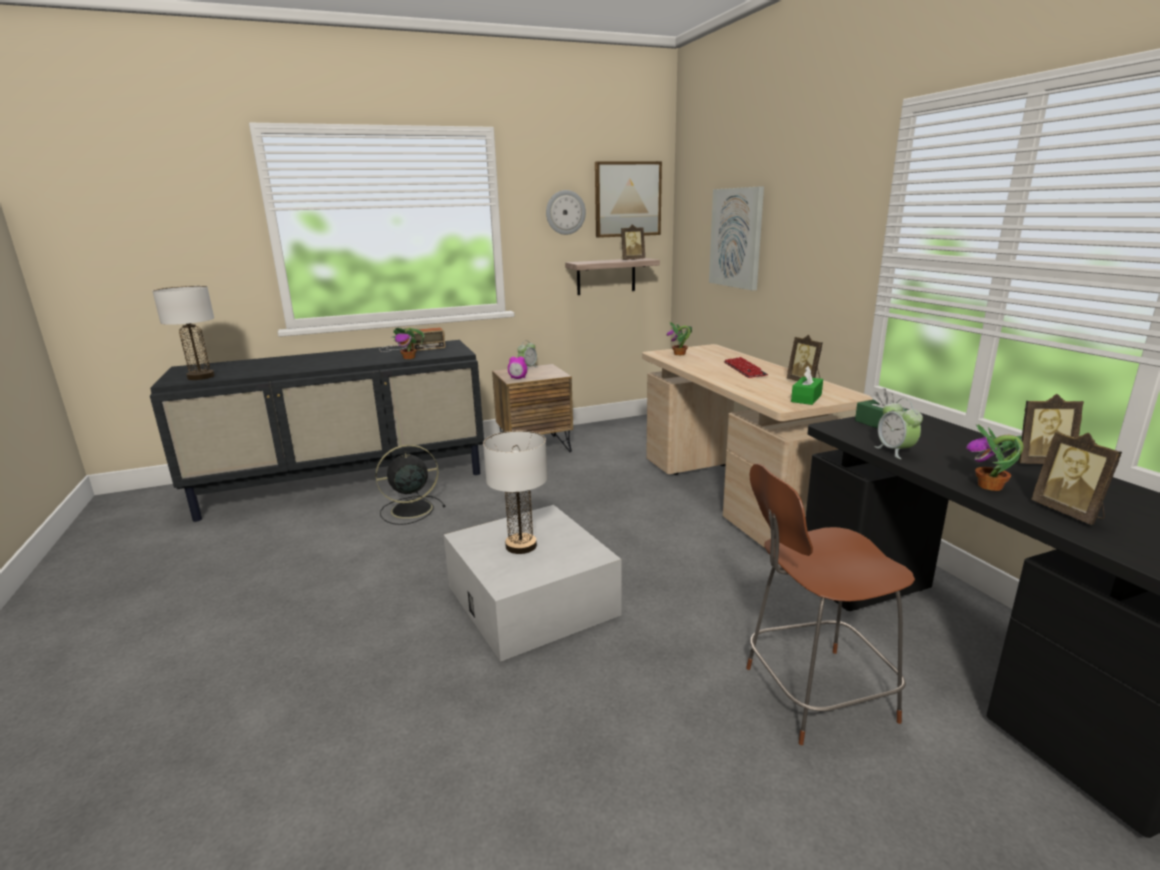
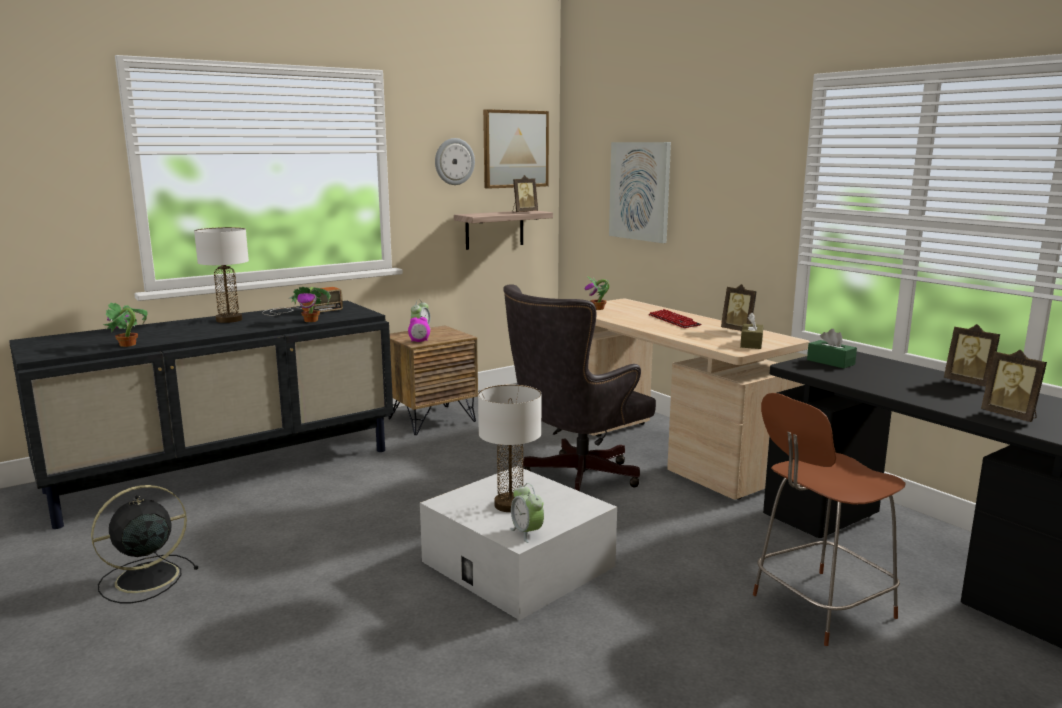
camera: 15 degrees left, 5 degrees down
(201, 377) = (70, 349): table lamp -> table lamp (229, 320)
(410, 510) = (326, 493): black fan -> black fan (144, 578)
(631, 517) = (576, 479): none -> grey office chair
(806, 398) = (751, 344): green tissue box -> brown tissue box
(895, 451) = (857, 382): alarm clock -> alarm clock (527, 533)
(990, 486) = (945, 402): potted plant -> potted plant (127, 345)
(1039, 462) = (969, 383): picture frame -> picture frame turned 60 degrees clockwise

